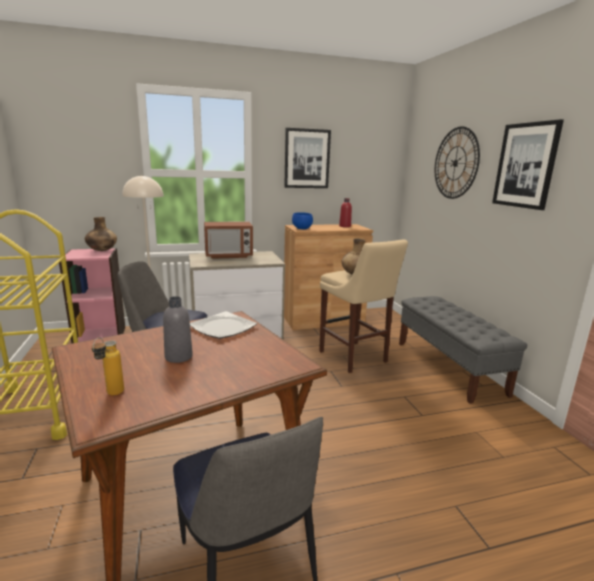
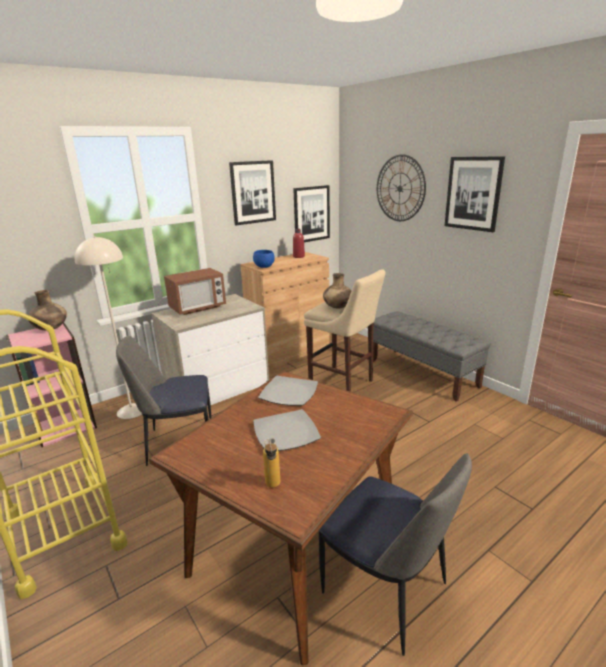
camera: 20 degrees left, 5 degrees up
(178, 357) = (285, 433): grey bottle -> plate
(369, 187) = (311, 214): none -> picture

